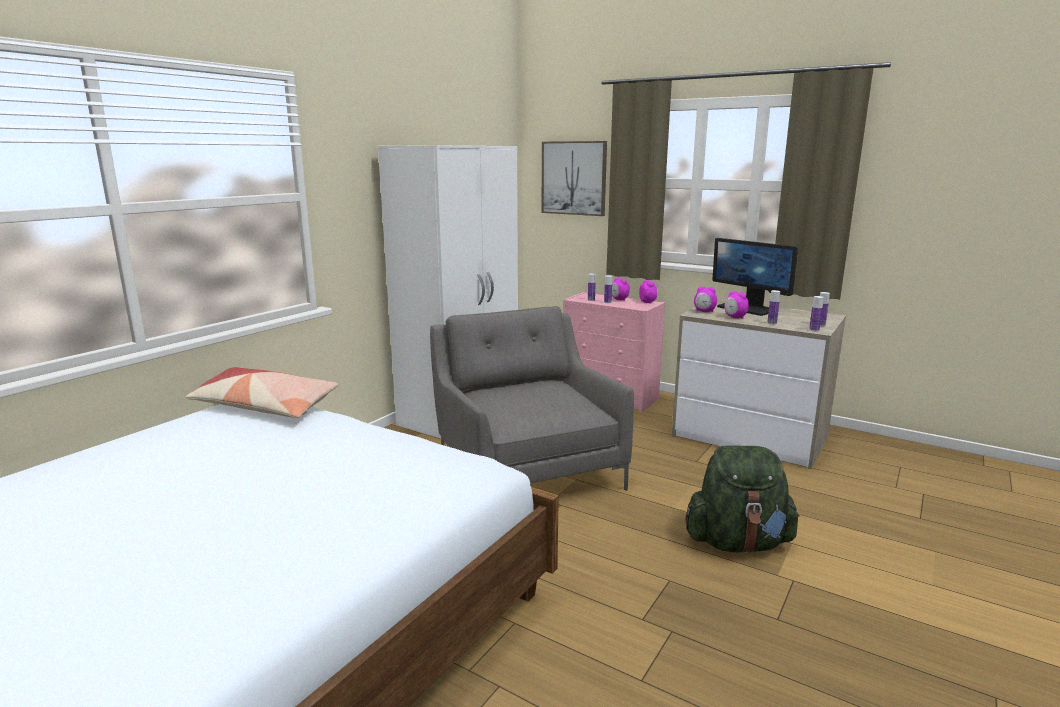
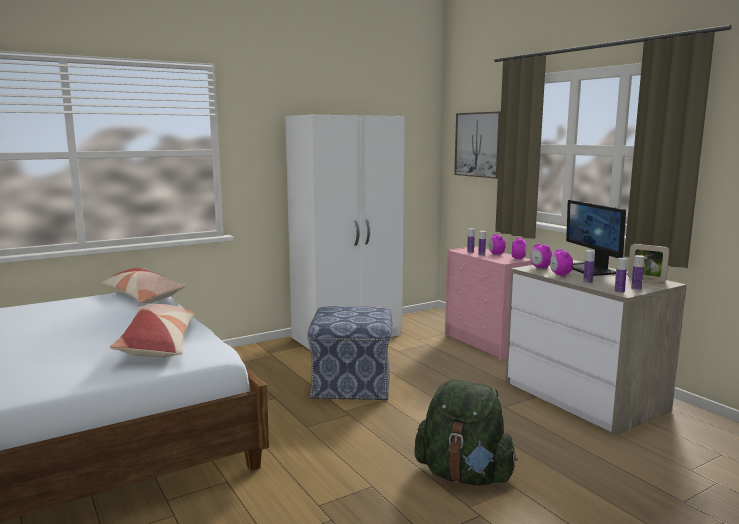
camera: 25 degrees right, 5 degrees down
(403, 471) = (159, 343): none -> pillow
(527, 469) = (353, 384): grey armchair -> ottoman
(810, 314) = (646, 280): none -> picture frame

